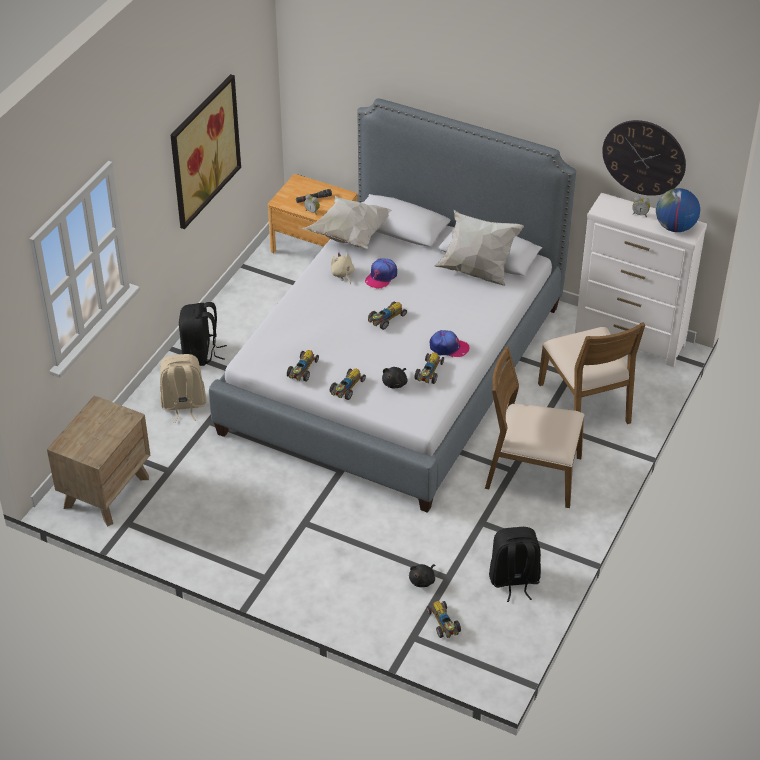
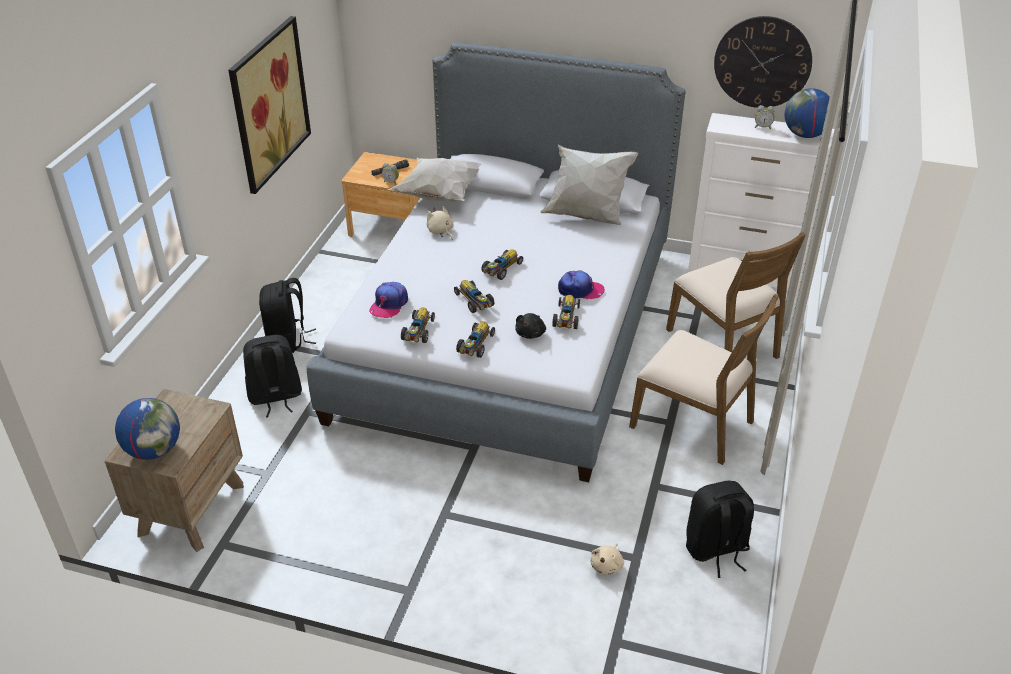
camera: 10 degrees left, 5 degrees down
(84, 445) = (154, 450): none -> globe
(183, 405) = (275, 397): beige backpack -> black backpack
(381, 277) = (484, 229): cap -> cap (389, 304)
(423, 580) = (607, 565): black plush toy -> beige plush toy
(443, 624) = (649, 618): toy car -> toy car (474, 302)
(532, 473) = (693, 423): brown chair -> brown chair turned 150 degrees counterclockwise

